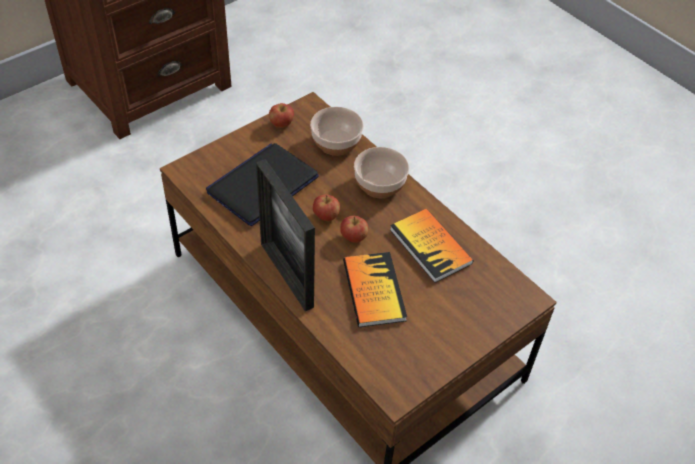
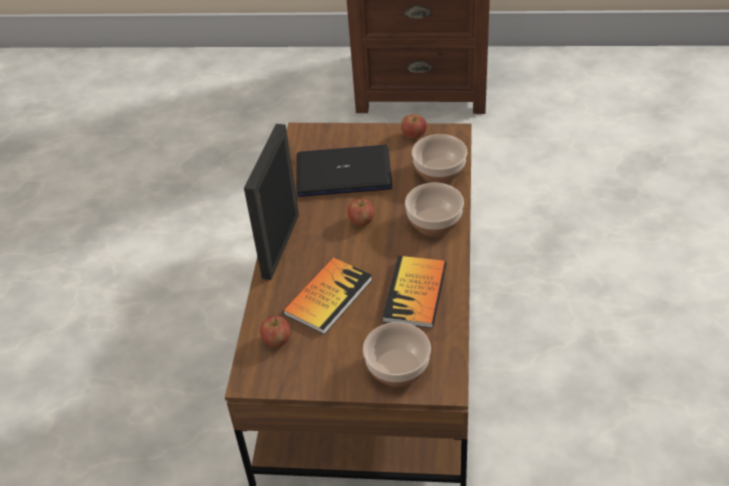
camera: 50 degrees right, 5 degrees down
(353, 237) = (362, 249): apple -> apple (277, 341)
(484, 308) = (397, 368): none -> bowl

